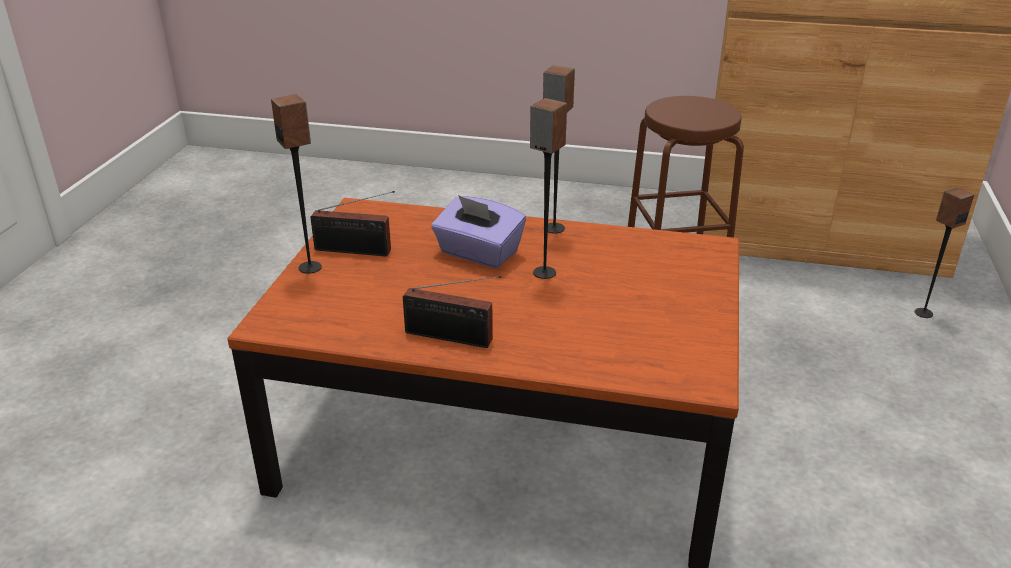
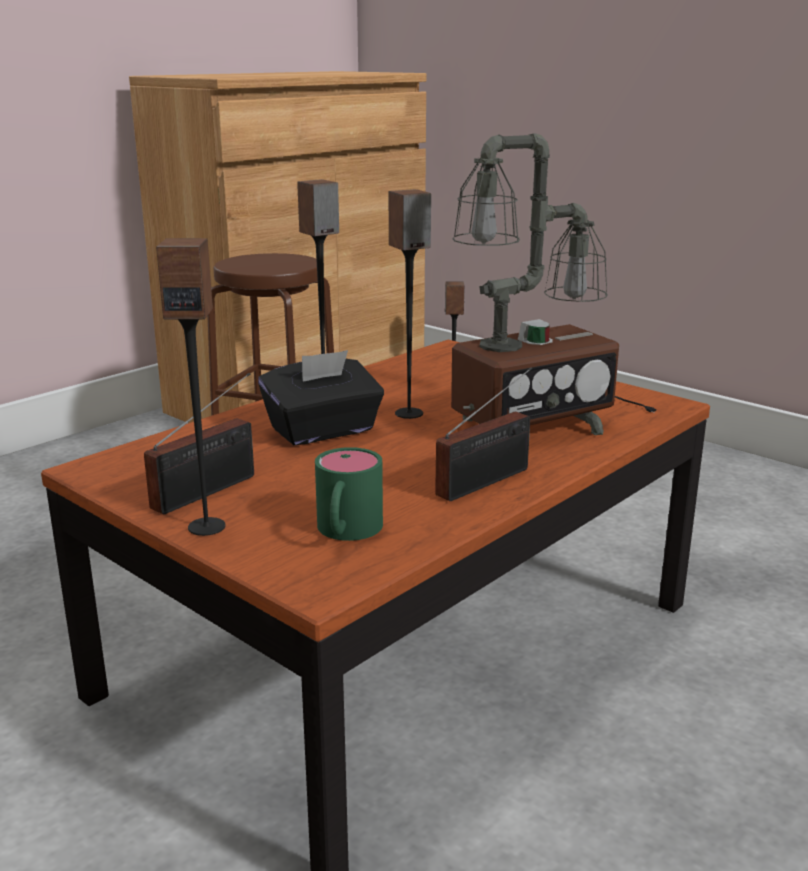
camera: 60 degrees left, 10 degrees down
(334, 311) = (346, 532): none -> green mug
(478, 253) = (323, 431): purple tissue box -> black tissue box
(597, 328) = (540, 417): none -> table lamp

